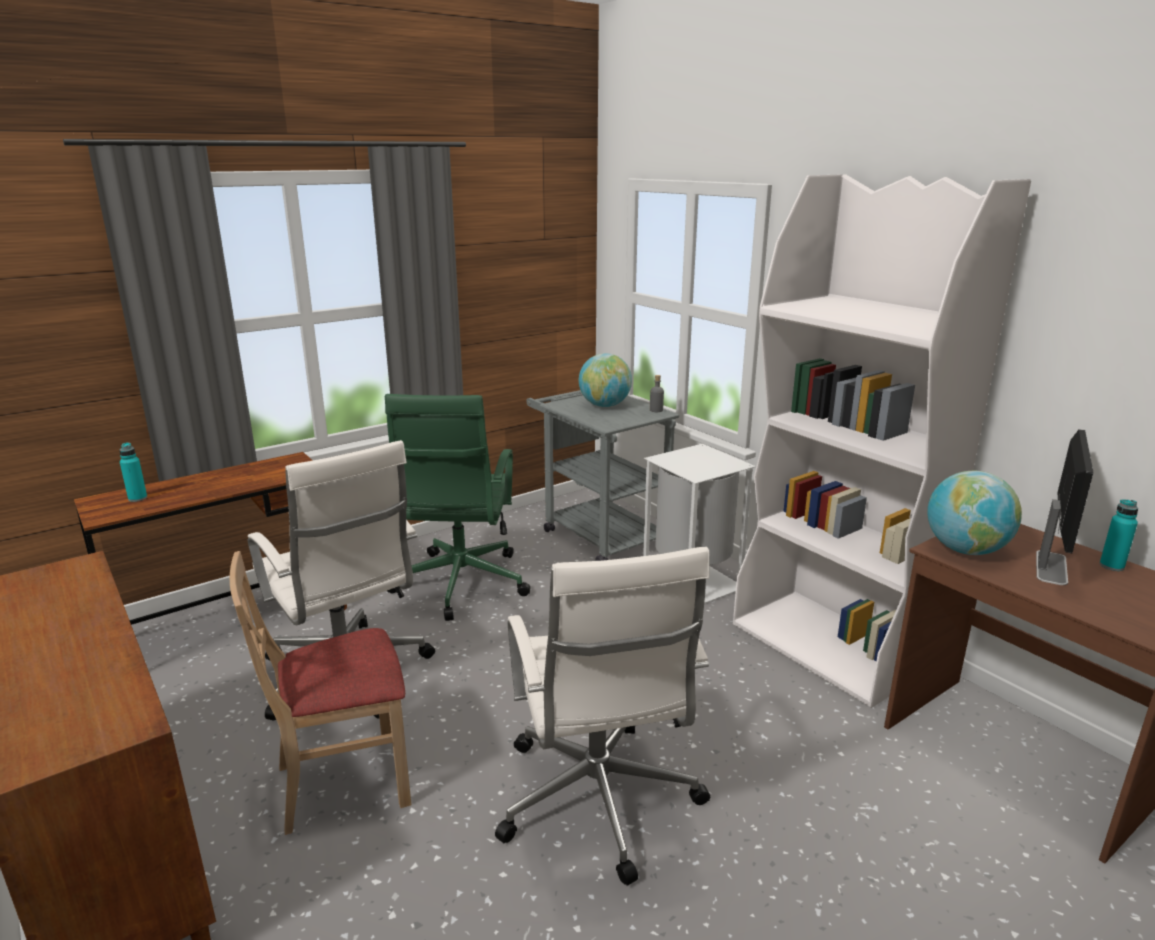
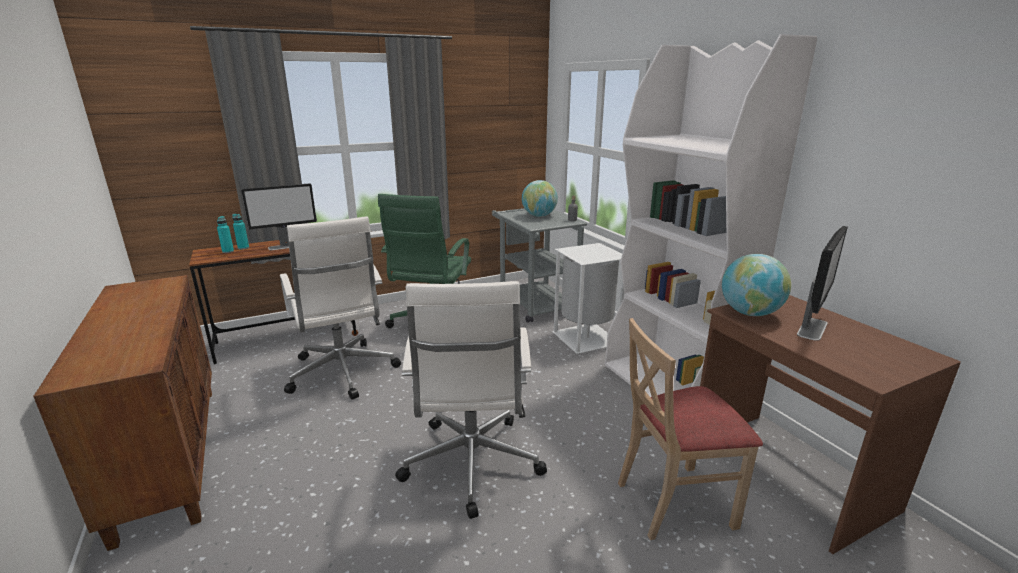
camera: 10 degrees right, 0 degrees up
(233, 482) = (287, 246): none -> monitor
(343, 781) = (316, 433): beige chair -> beige chair (674, 502)
(1111, 566) = (862, 331): turquoise bottle -> turquoise bottle (243, 248)

